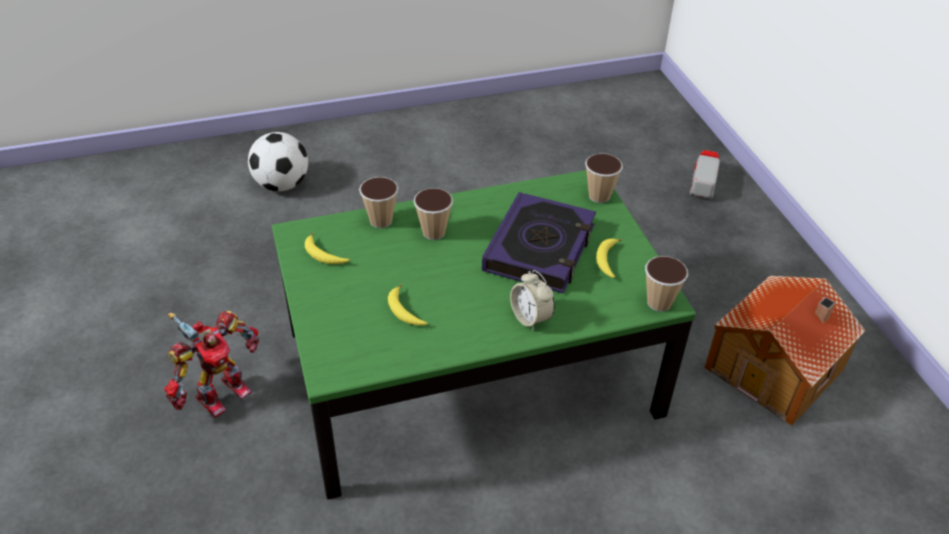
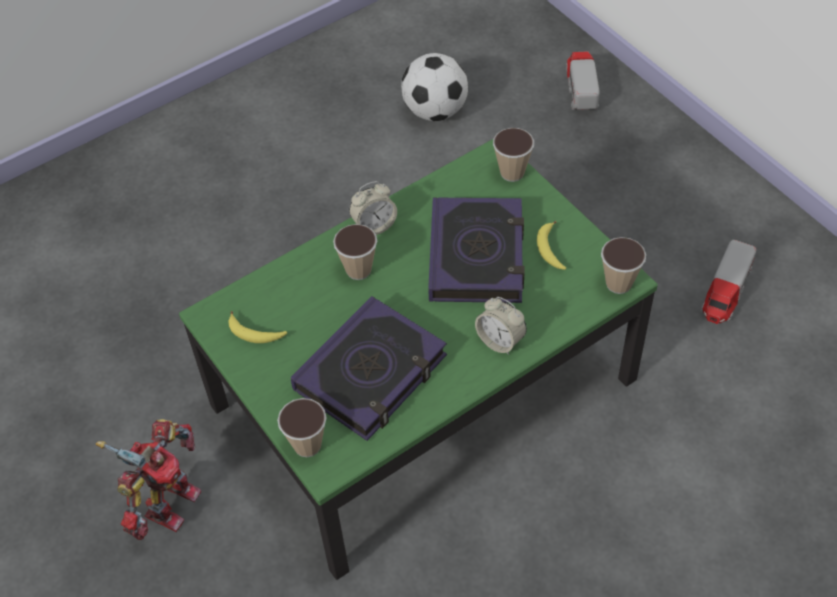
camera: 15 degrees left, 10 degrees up
(282, 185) = (113, 227): football -> football (435, 111)
(381, 221) = (296, 272): cup -> cup (307, 445)
(405, 312) = (371, 374): banana -> book
(463, 204) = (374, 225): none -> alarm clock
(777, 369) = (725, 292): toy house -> toy truck

